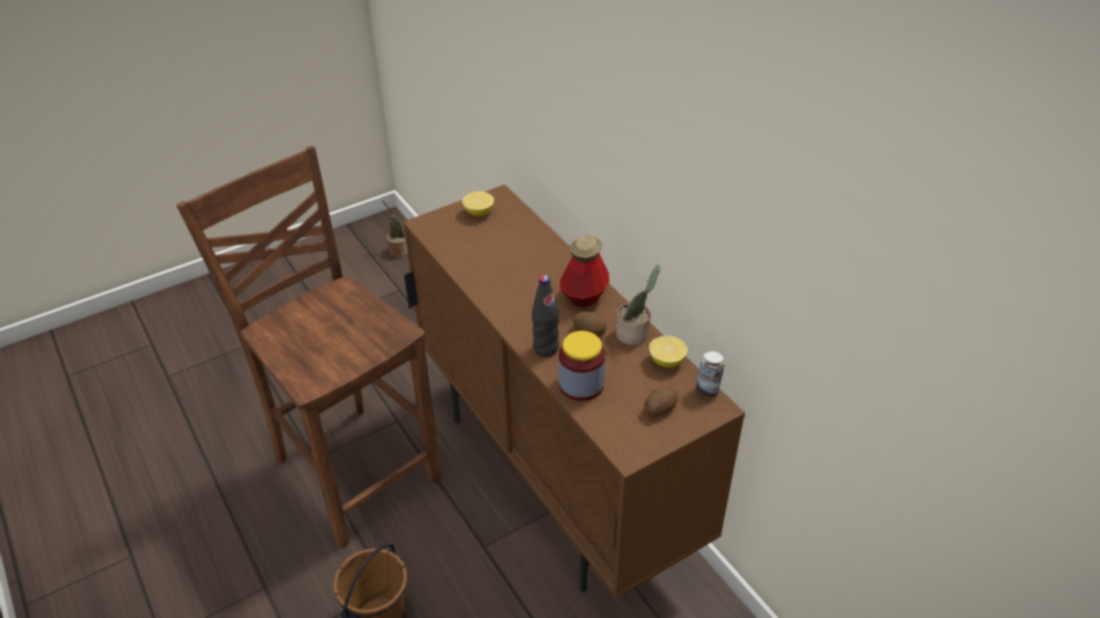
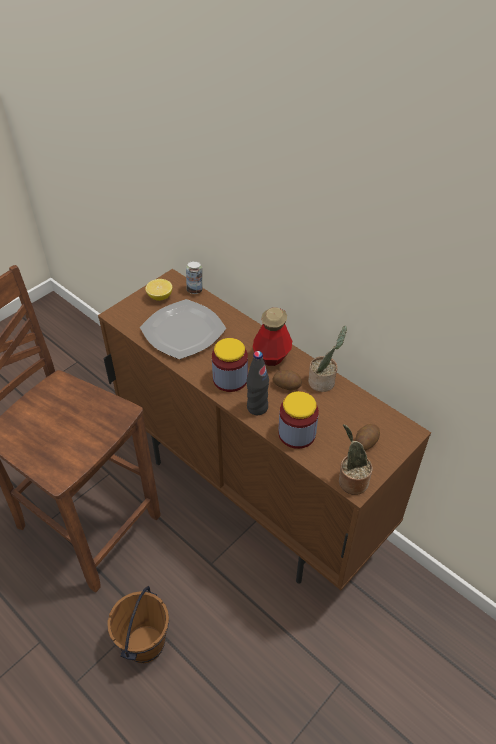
camera: 15 degrees left, 5 degrees up
(398, 250) = (66, 327): potted plant -> potted plant (351, 481)
(492, 253) = (184, 331): none -> plate
(526, 313) = (230, 379): none -> jar
(666, 361) = (356, 400): lemon -> none
(707, 391) = (396, 419): can -> can (195, 290)

